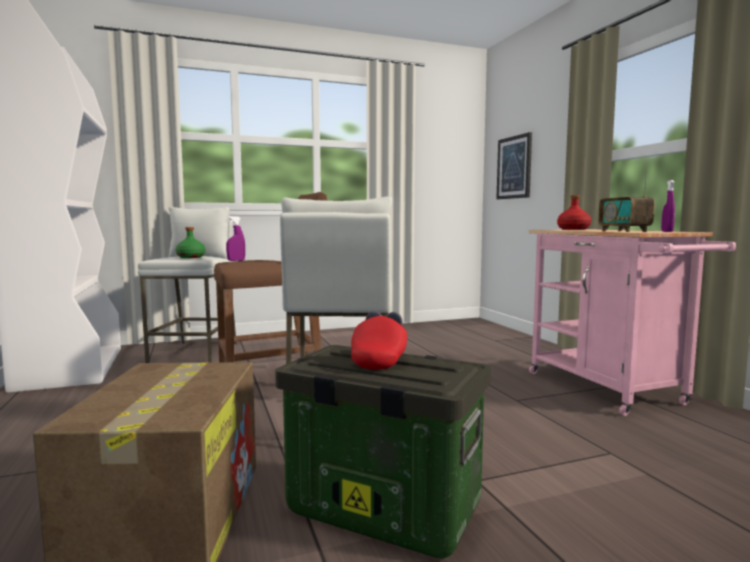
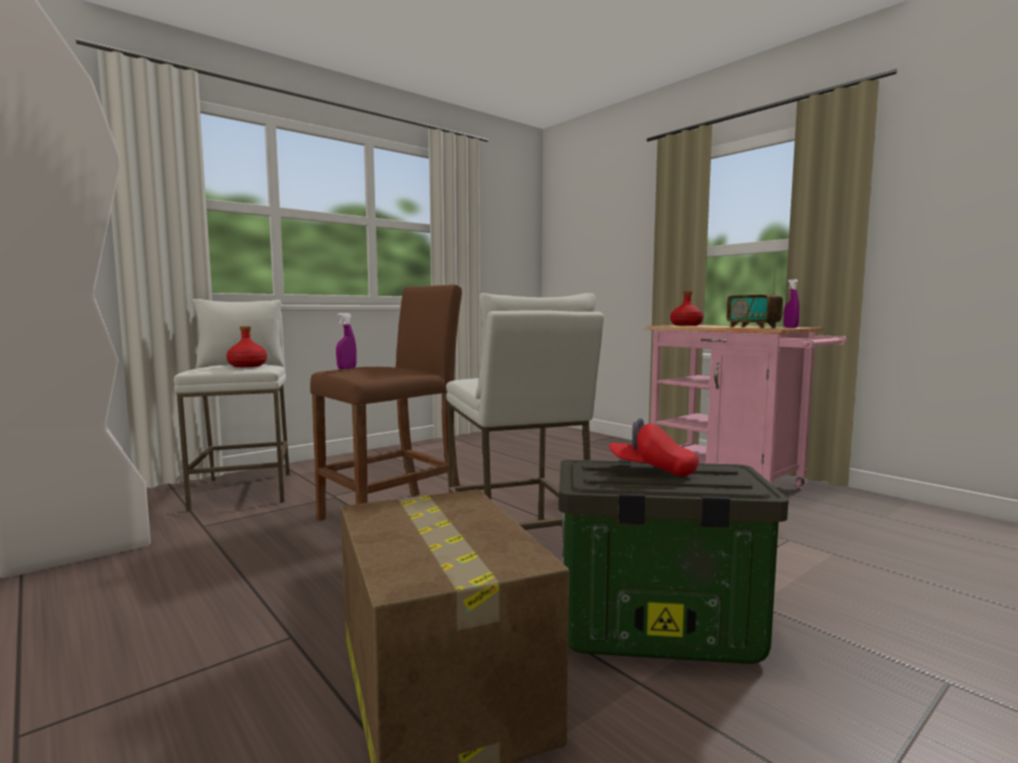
camera: 20 degrees left, 0 degrees up
(190, 257) = (247, 366): green bottle -> red bottle
(380, 360) = (652, 470): red cap -> red cap turned 60 degrees counterclockwise
(514, 167) = (584, 259): picture -> none

